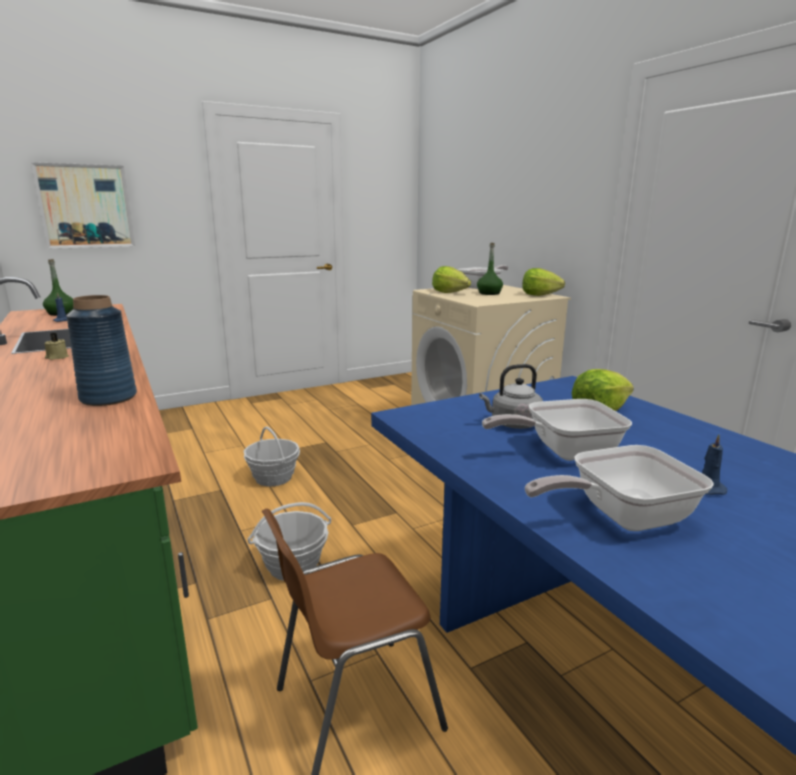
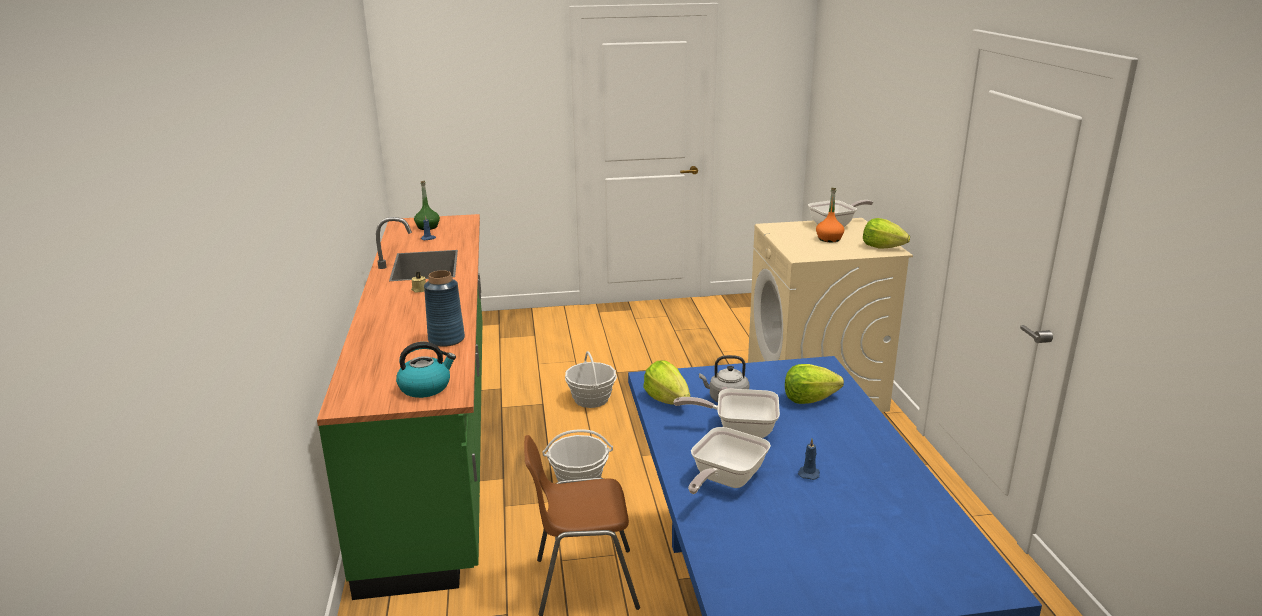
camera: 20 degrees right, 5 degrees up
(85, 206) = (456, 115): picture -> none
(85, 456) = (425, 387): none -> kettle
(449, 292) = (788, 233): lettuce -> lettuce (667, 400)
(489, 293) = (829, 239): green bottle -> orange bottle
(620, 517) = (724, 480): frying pan -> frying pan turned 60 degrees counterclockwise

